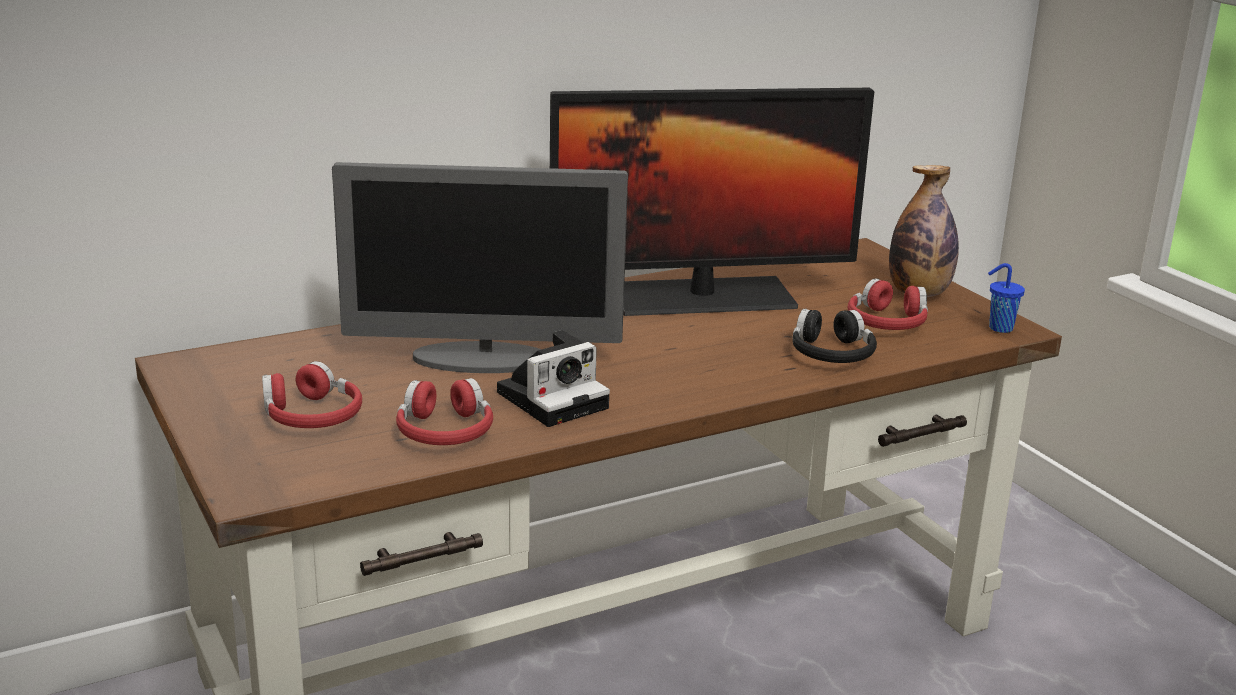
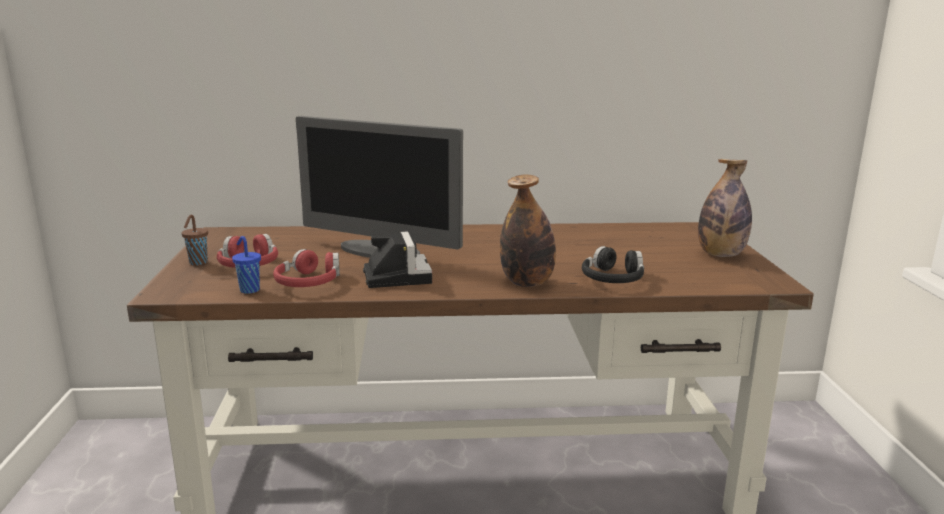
camera: 25 degrees right, 5 degrees down
(226, 428) = (197, 263): none -> brown cup
(555, 398) = (396, 276): camera -> camera turned 90 degrees counterclockwise
(702, 297) = (560, 238): monitor -> none
(737, 379) = (527, 283): none -> bottle
(887, 322) = (676, 267): red headphones -> none
(999, 328) = (763, 281): blue cup -> blue cup (249, 290)

